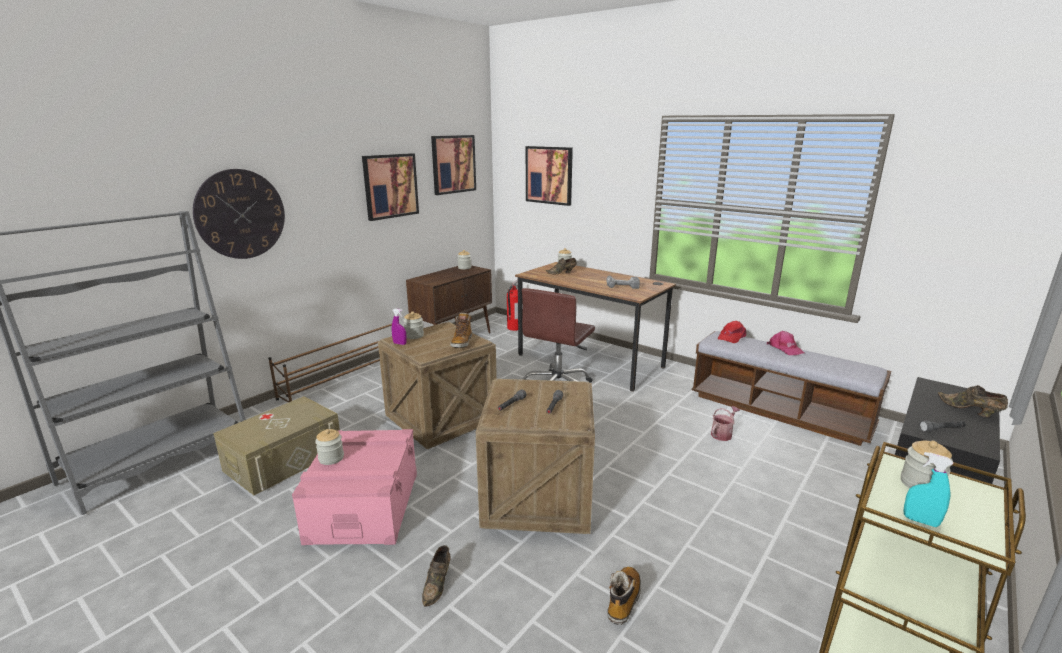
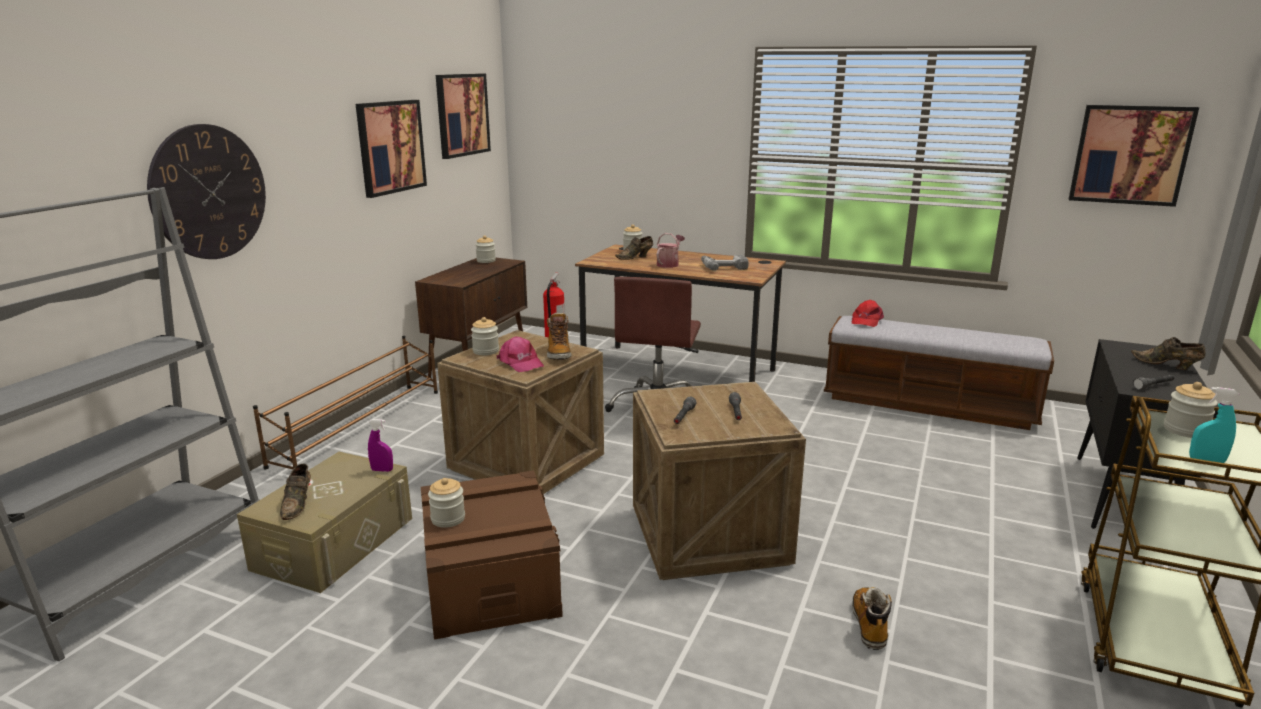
camera: 15 degrees left, 0 degrees up
(364, 506) = (490, 581): pink storage box -> brown storage box
(400, 343) = (474, 362): purple spray bottle -> purple spray bottle (382, 470)
(438, 585) = (646, 650): brown shoe -> brown shoe (298, 505)
(549, 175) = (595, 127): picture -> picture (1130, 155)
(722, 434) = (881, 436): watering can -> watering can (669, 264)
(785, 348) = (932, 327): pink cap -> pink cap (520, 363)

